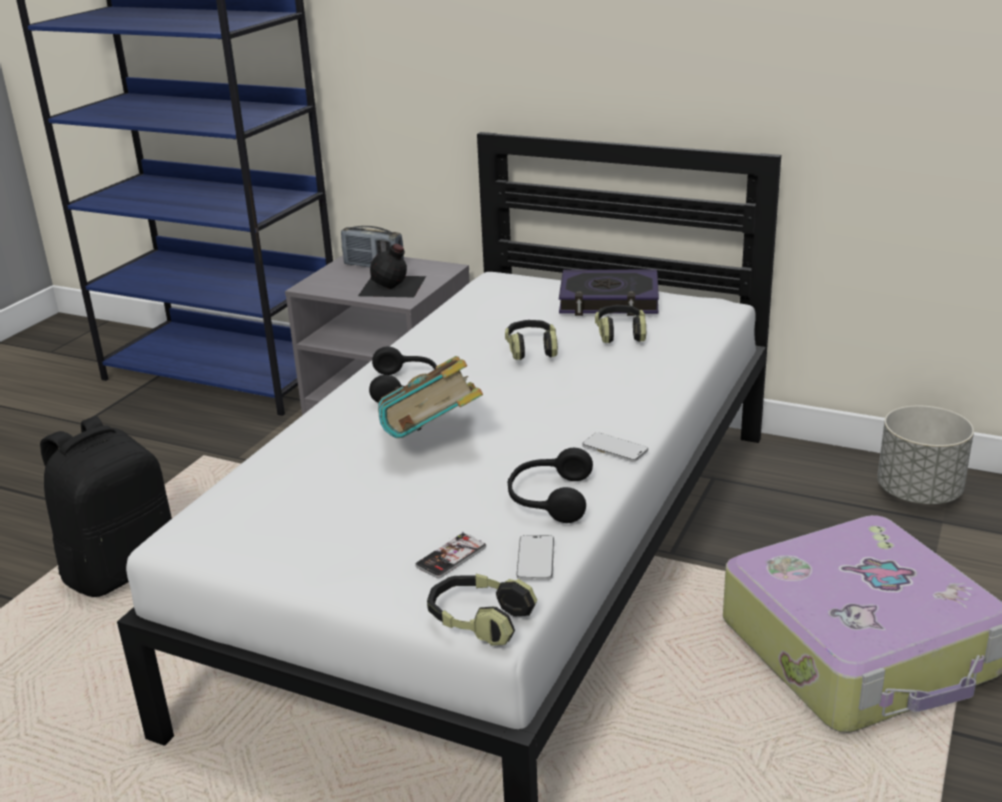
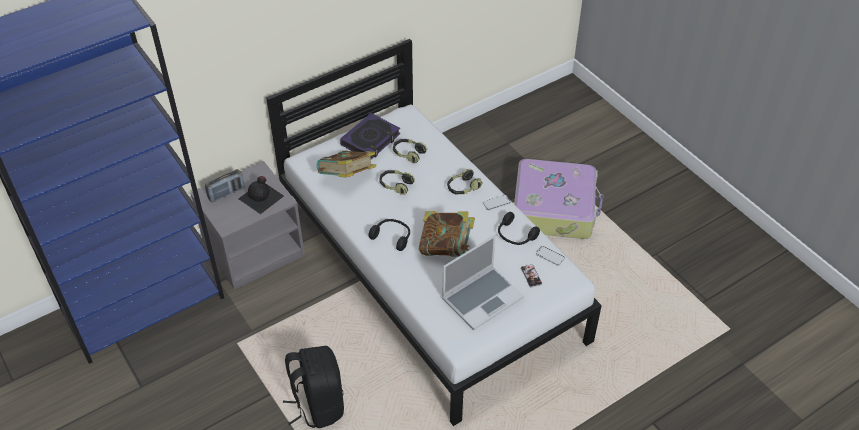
camera: 60 degrees left, 20 degrees up
(332, 519) = (482, 297): none -> laptop
(479, 621) = (572, 284): headphones -> headphones (463, 188)
(499, 314) = (347, 178): none -> book
(919, 493) = (487, 136): grey planter -> none

